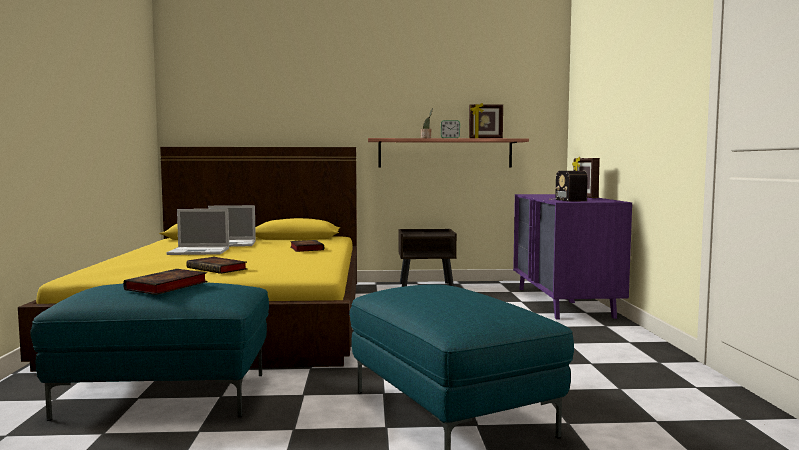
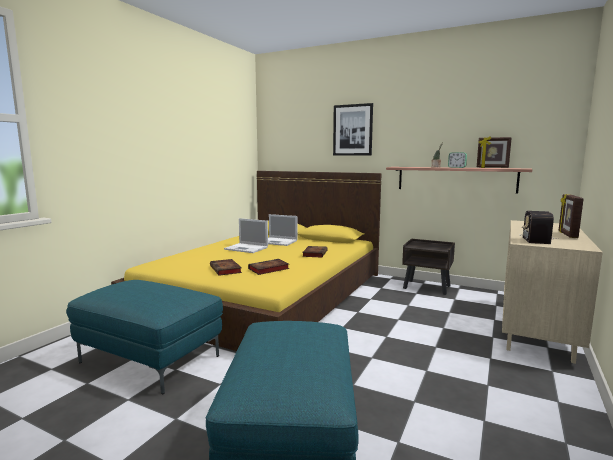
camera: 30 degrees right, 5 degrees up
(166, 287) = (142, 292): book -> book (268, 269)
(312, 91) = (352, 130): none -> picture
(563, 302) = (536, 329): purple dresser -> beige dresser

